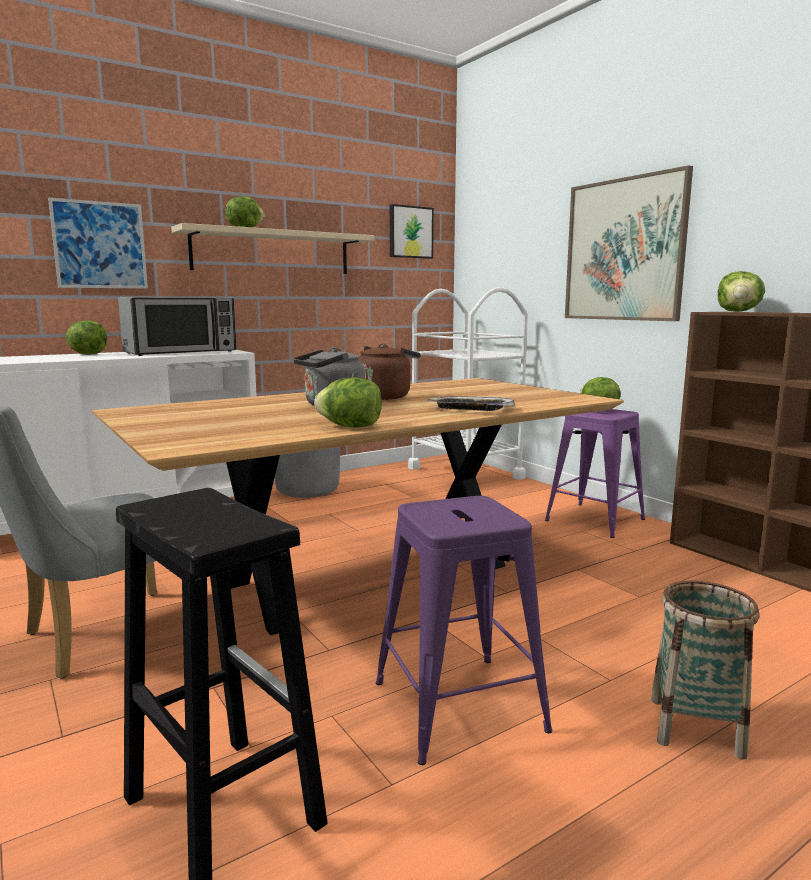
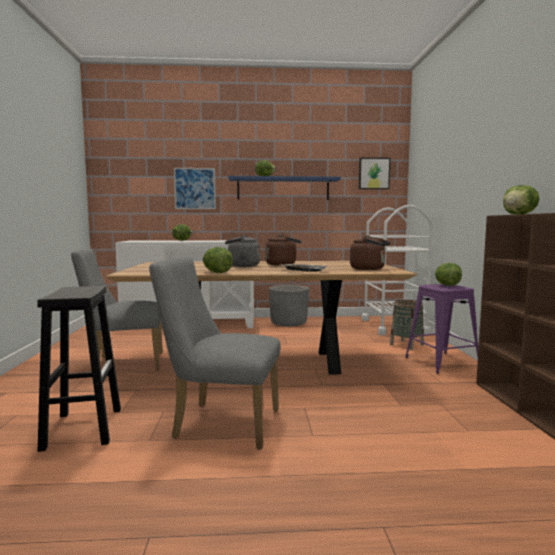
camera: 30 degrees right, 5 degrees down
(181, 352) = (222, 240): microwave -> none
(272, 252) = (283, 189): beige shelf -> blue shelf
(459, 706) = (219, 423): purple stool -> grey chair
(541, 396) = (369, 269): none -> brown kettle
(624, 250) = (478, 176): picture -> none
(695, 726) = (325, 467): basket -> basket (406, 345)

